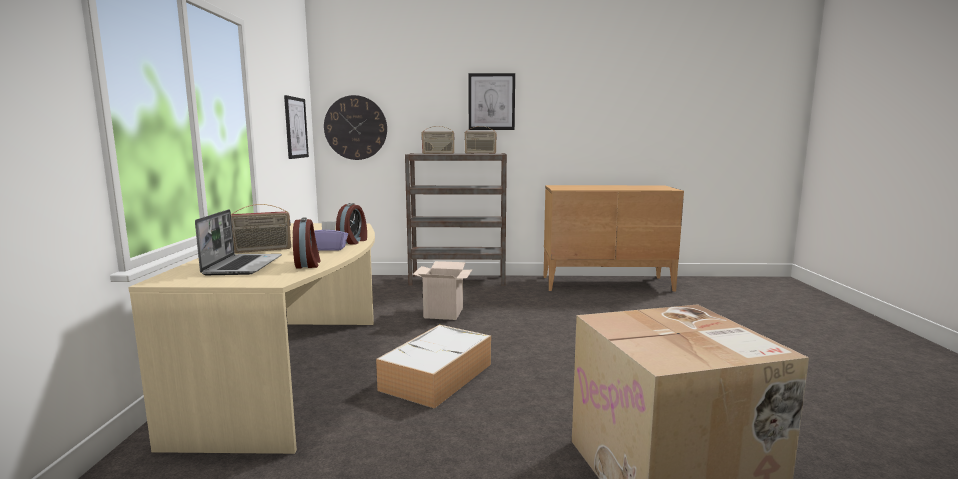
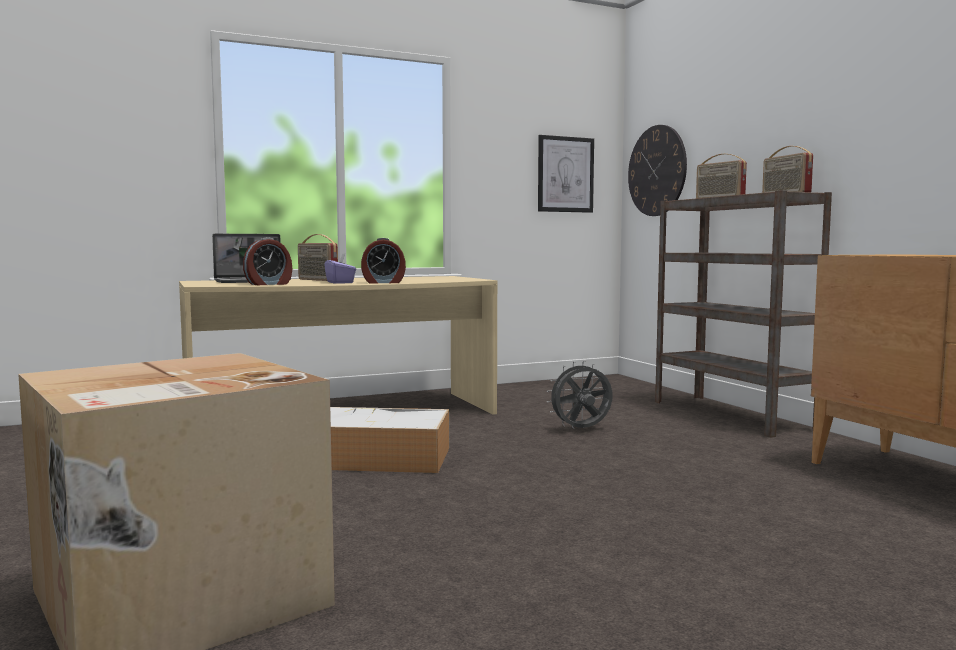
camera: 65 degrees right, 5 degrees down
(443, 313) = (581, 430): cardboard box -> grey fan
(491, 102) = (819, 99): picture -> none

